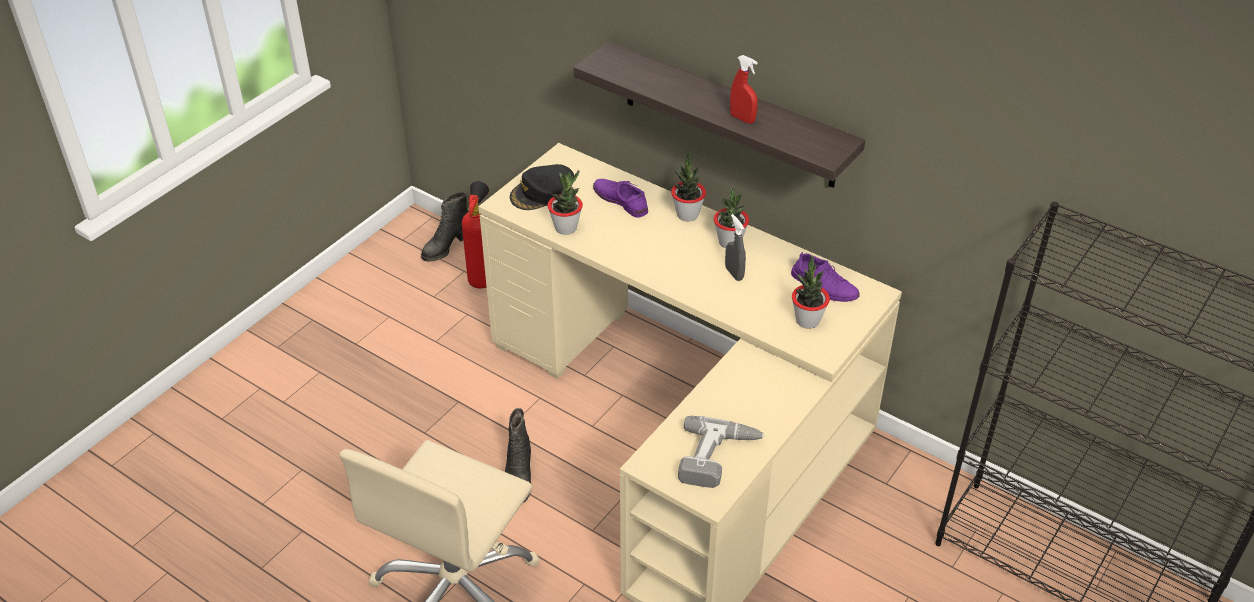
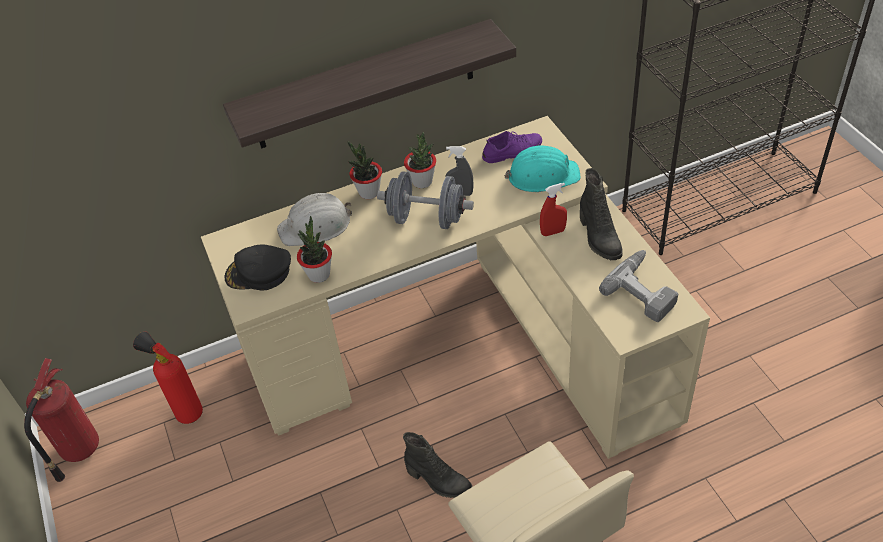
camera: 55 degrees left, 5 degrees up
(407, 237) = (78, 450): none -> fire extinguisher
(446, 247) = (120, 424): black boot -> black boot (598, 238)
(542, 193) = (259, 273): black cap -> black cap turned 90 degrees clockwise
(620, 201) = (316, 226): purple shoe -> white hard hat
(684, 265) = (427, 218): none -> grey dumbbell
(742, 119) = (409, 68): red spray bottle -> red spray bottle (553, 232)
(807, 320) = (542, 175): potted plant -> turquoise hard hat

